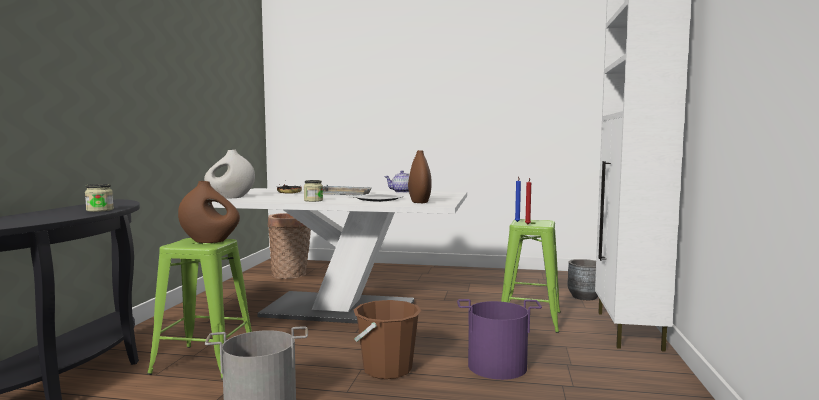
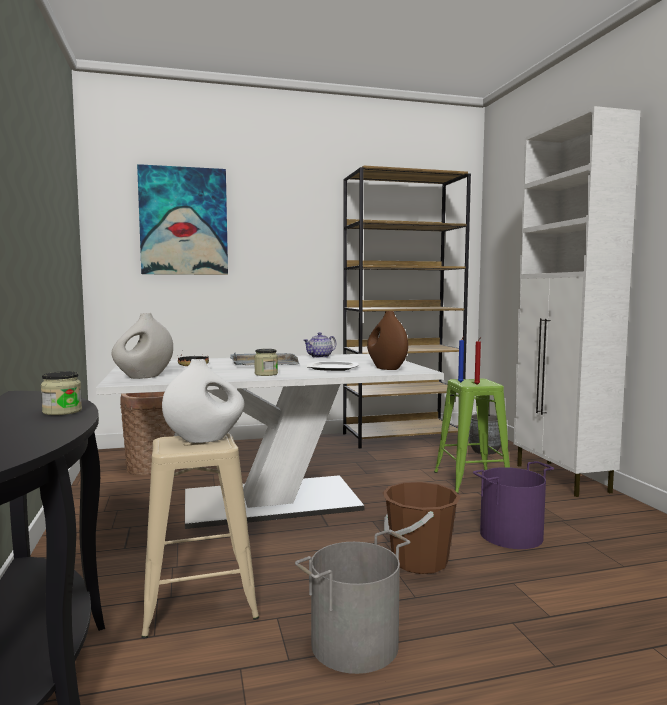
camera: 25 degrees left, 0 degrees up
(205, 362) = (200, 602): green stool -> beige stool
(210, 241) = (205, 439): brown vase -> white vase
(337, 79) = (183, 221): none -> picture
(520, 276) = (402, 437): none -> brown bookcase

